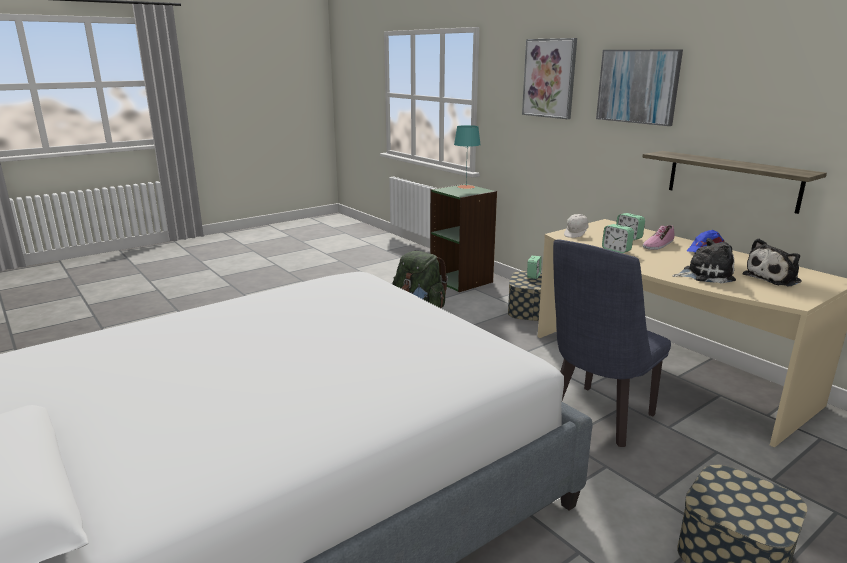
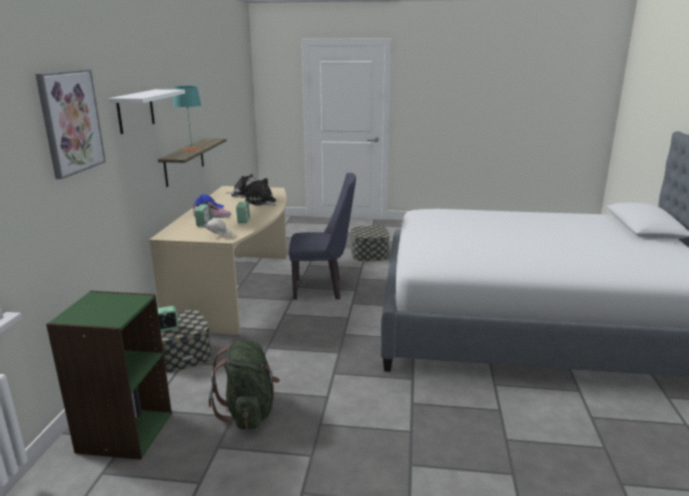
camera: 135 degrees left, 0 degrees up
(466, 187) = (79, 313): turquoise table lamp -> turquoise table lamp (191, 149)
(638, 86) = (135, 111): picture -> white shelf

